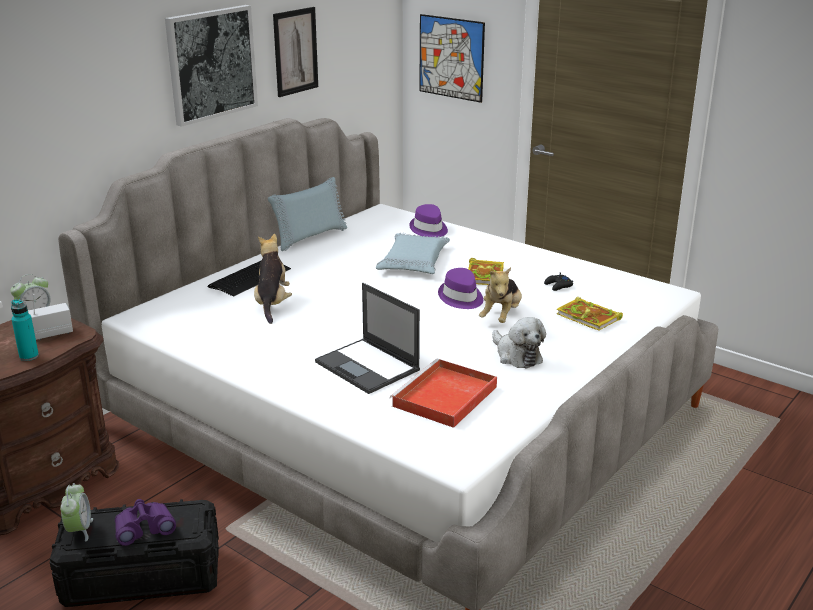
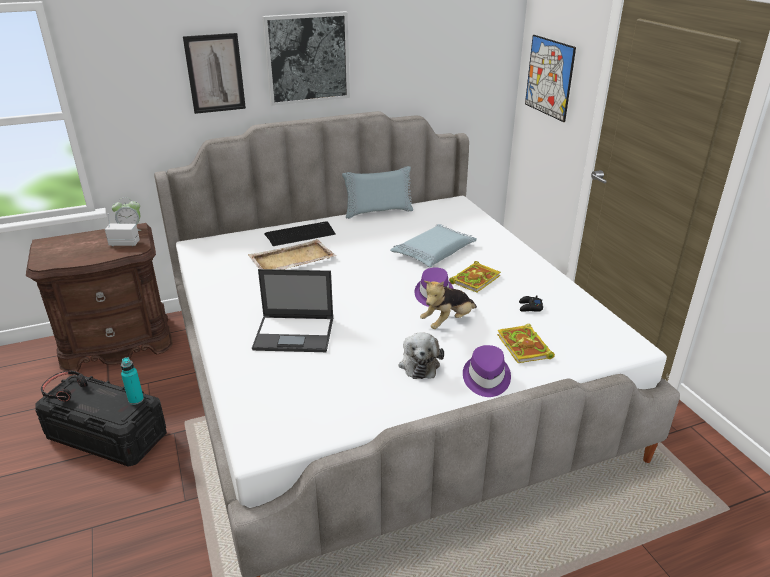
camera: 30 degrees right, 5 degrees up
(29, 356) = (92, 256): turquoise bottle -> turquoise bottle (136, 400)
(79, 530) = (65, 389): alarm clock -> black headphones
(144, 528) = (99, 404): purple binoculars -> none
(272, 303) = (291, 259): plush toy -> beige tray
(295, 51) = (396, 56): picture -> picture (215, 73)
(368, 366) = (295, 334): laptop -> laptop turned 75 degrees counterclockwise
(428, 229) = (476, 226): purple hat -> purple hat (486, 378)
(444, 397) = (318, 382): red tray -> none

